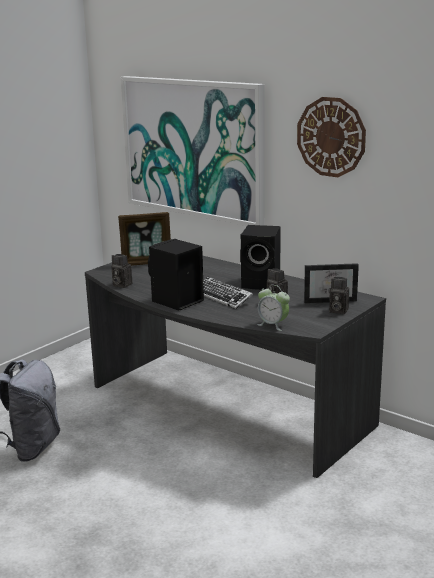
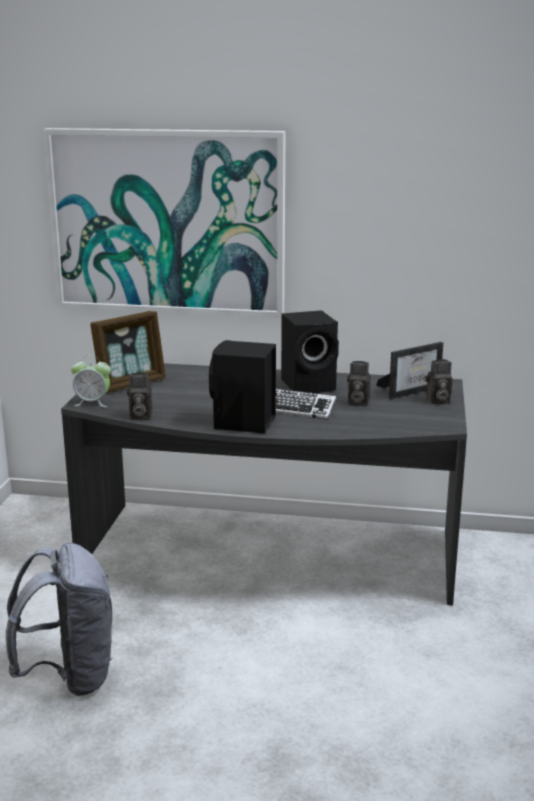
camera: 30 degrees left, 0 degrees up
(273, 325) = (396, 429): alarm clock -> alarm clock (92, 403)
(331, 137) = (384, 193): wall clock -> none

